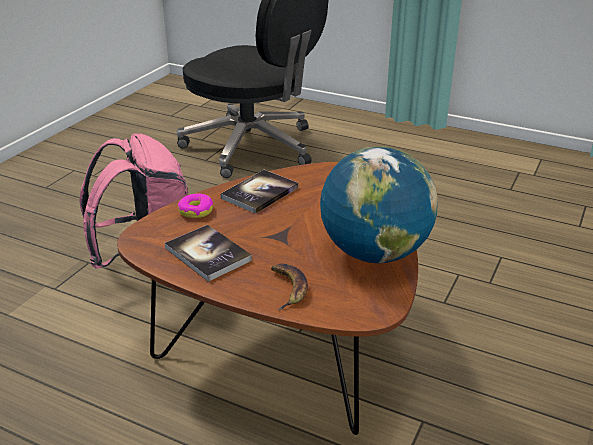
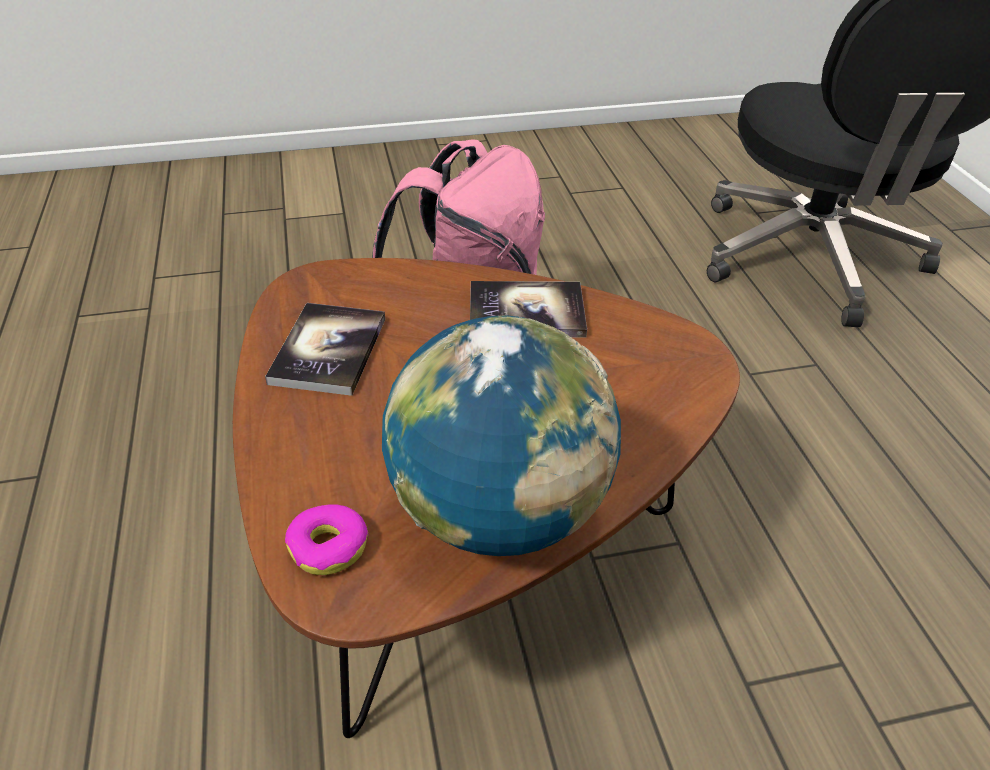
camera: 50 degrees right, 10 degrees up
(196, 211) = (417, 286): donut -> donut (329, 547)
(288, 288) = (316, 465): banana -> none

